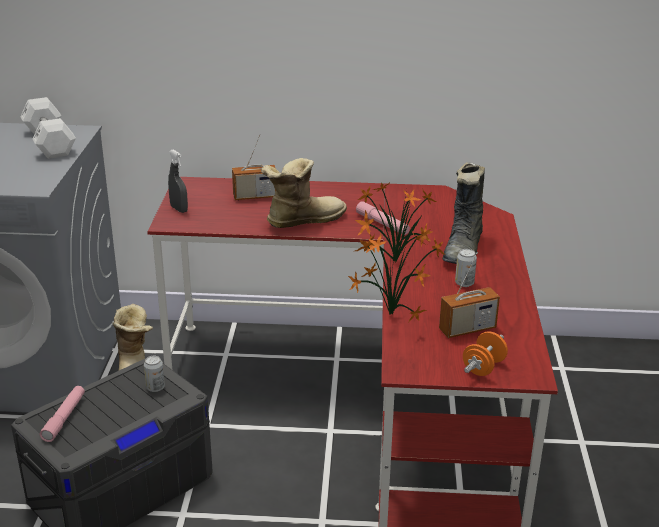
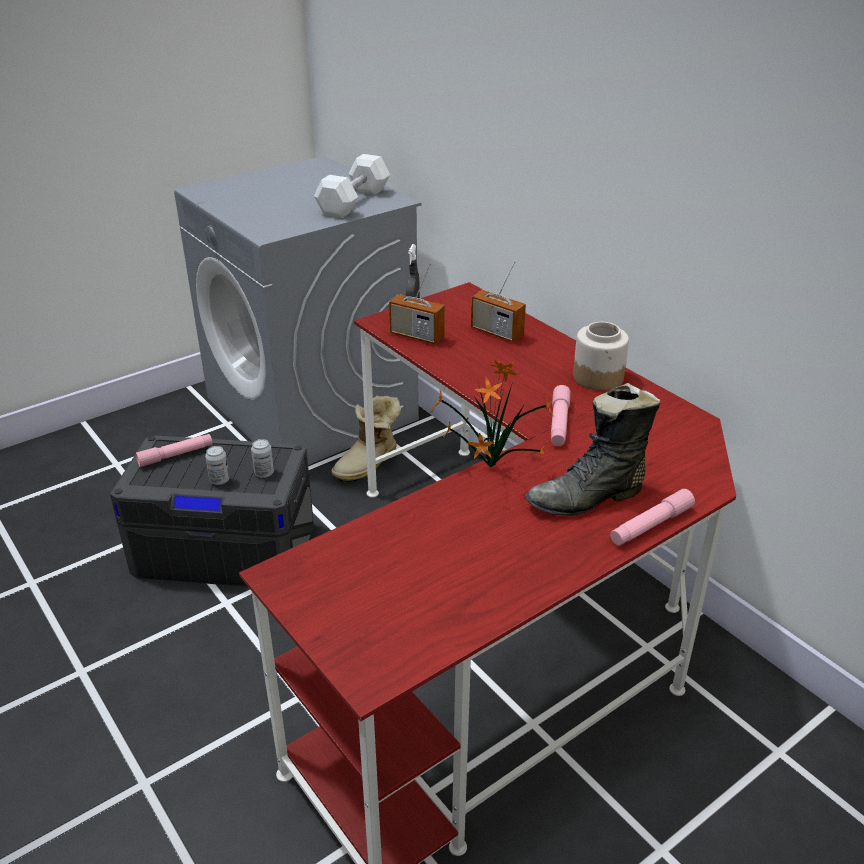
camera: 50 degrees right, 5 degrees up
(302, 220) = (492, 377): boot -> none
(356, 193) = (598, 377): none -> jar
(389, 313) = (378, 513): potted plant -> none
(464, 283) = (511, 534): can -> can (219, 480)
(467, 329) = (413, 582): radio -> radio (417, 336)
(483, 367) = (345, 631): orange dumbbell -> none
(508, 245) = (651, 525): none -> pink flashlight

